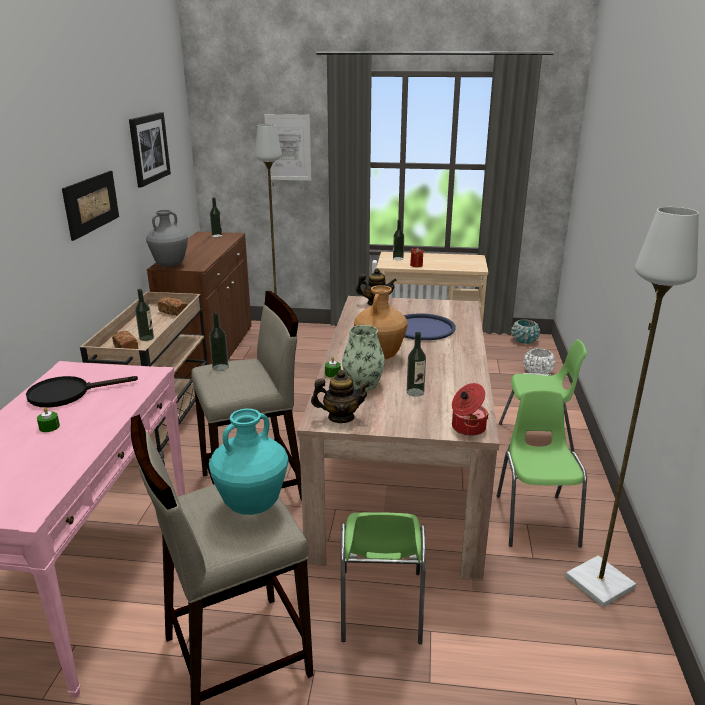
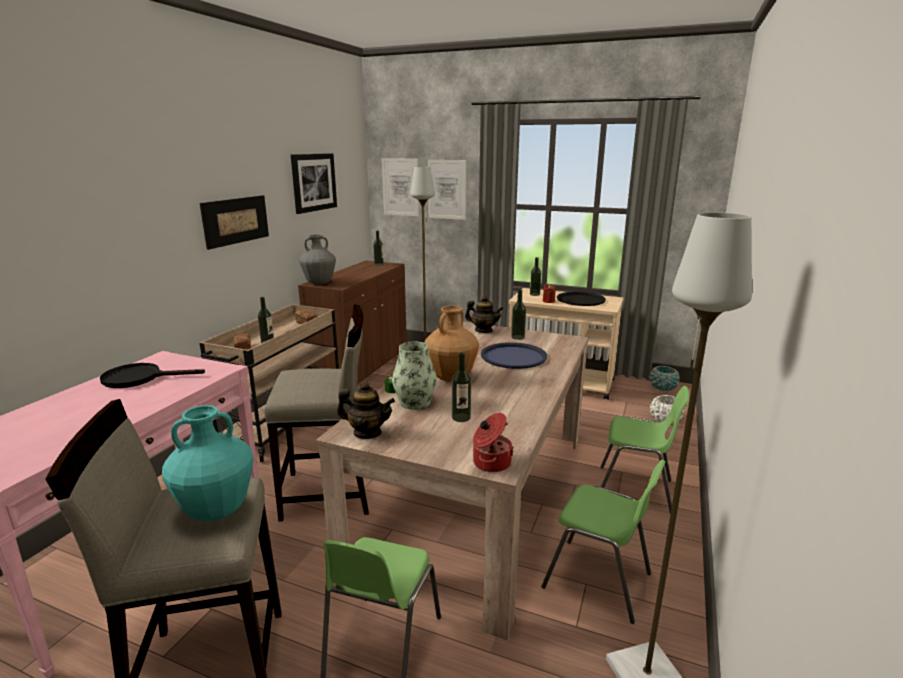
camera: 15 degrees right, 5 degrees down
(49, 427) = (96, 405): green candle -> none
(220, 367) = (301, 373): bottle -> bottle (518, 337)
(232, 145) = (400, 187): none -> picture
(446, 261) = (580, 299): none -> black tray
(536, 519) = (598, 581): green chair -> green chair turned 105 degrees clockwise

